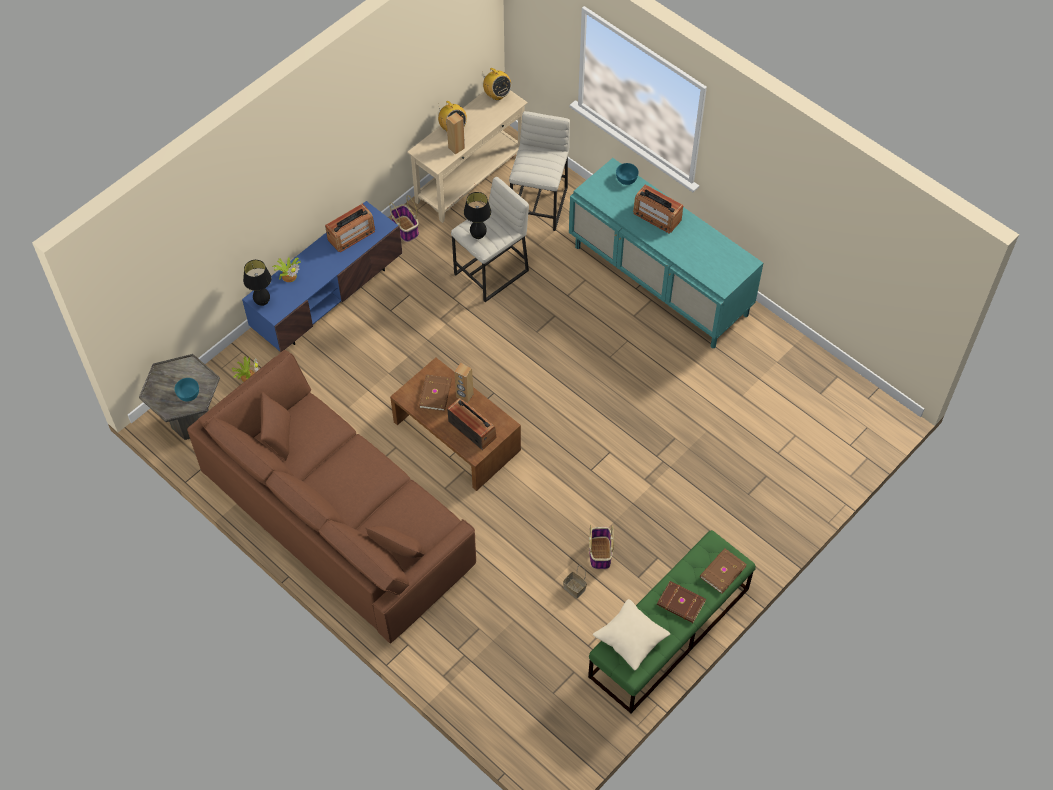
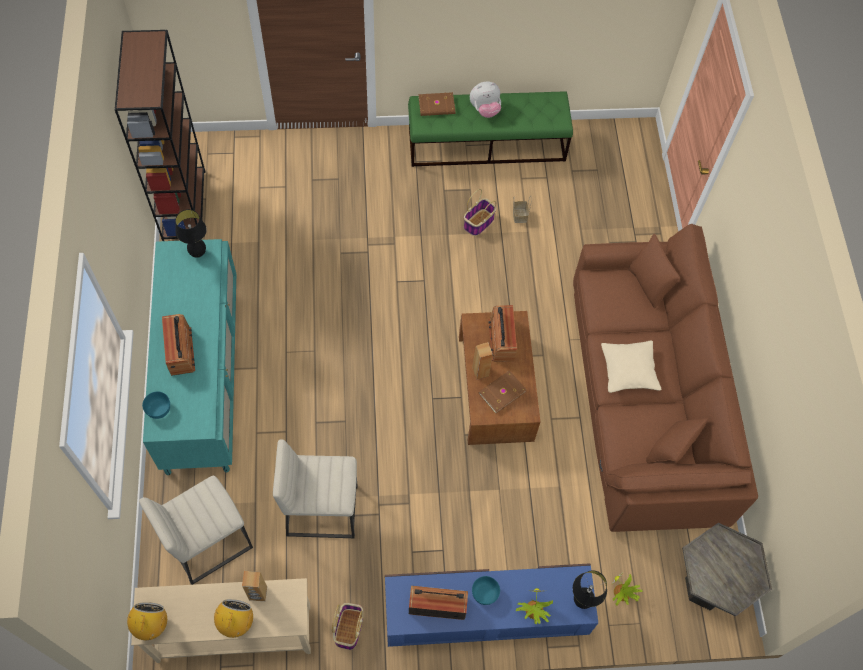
camera: 140 degrees left, 5 degrees up
(188, 394) = (722, 554): turquoise bowl -> turquoise bowl (485, 593)
(478, 236) = (337, 480): black table lamp -> black table lamp (198, 253)
(631, 638) = (538, 116): beige pillow -> beige pillow (628, 370)
(681, 604) = (485, 109): brown book -> plush toy
(826, 375) = (184, 206): none -> brown bookcase

